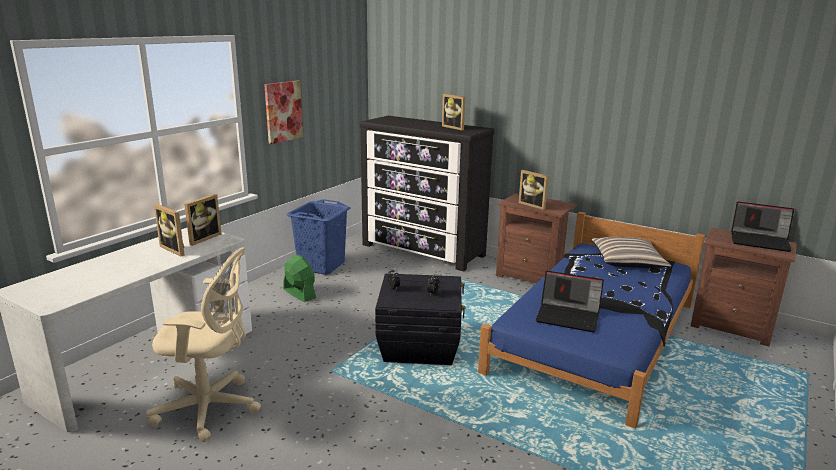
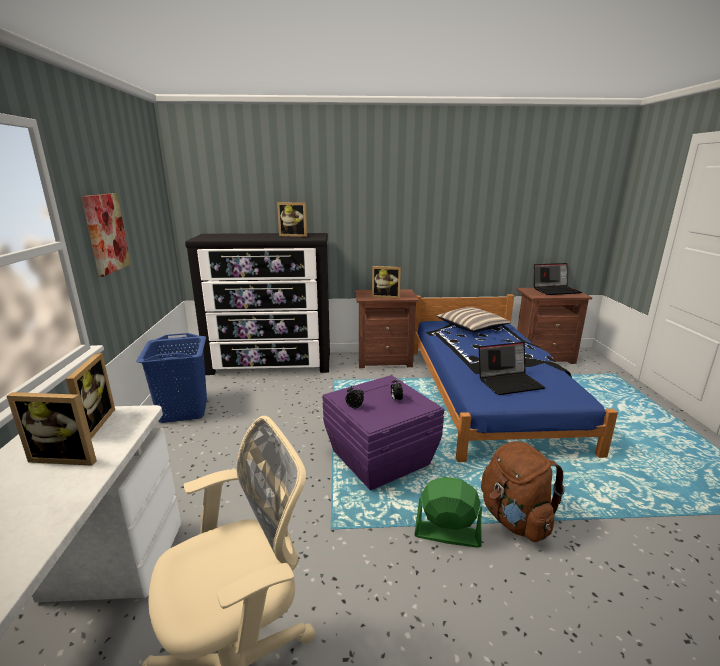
camera: 35 degrees left, 0 degrees up
(299, 293) = (191, 450): green fan -> green fan (447, 533)
(420, 346) = (380, 457): black storage box -> purple storage box
(467, 424) = (514, 519): none -> brown backpack

